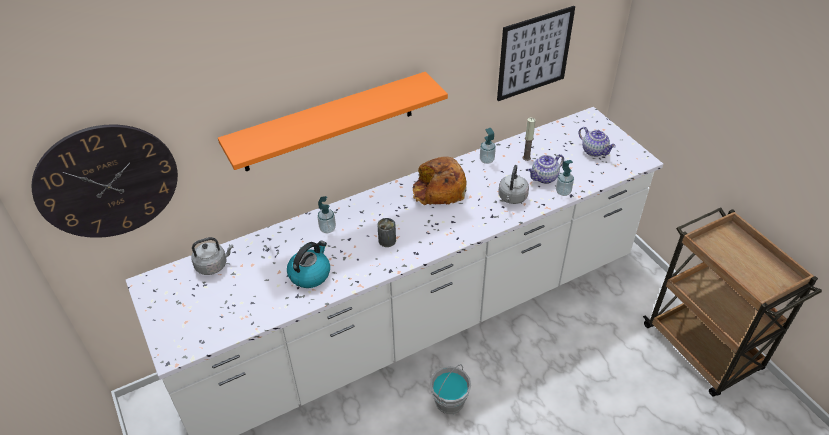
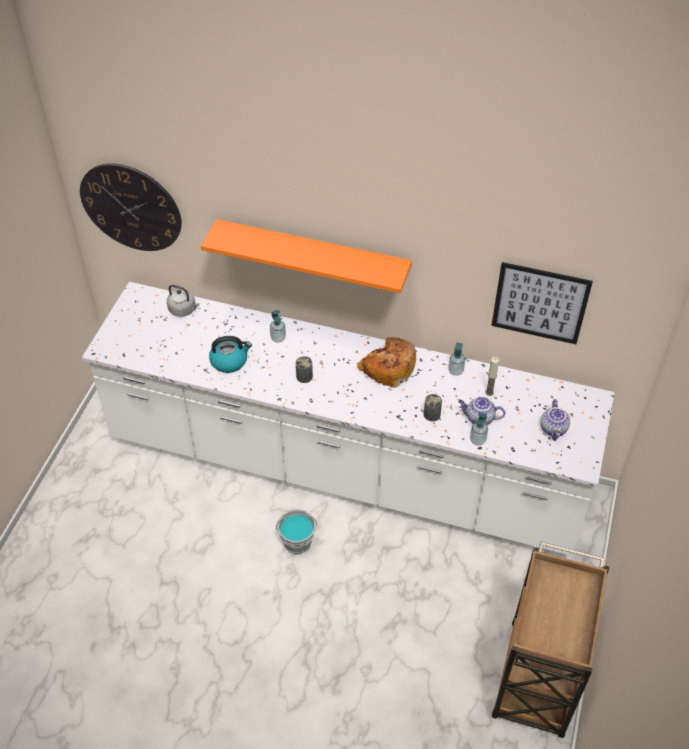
camera: 45 degrees right, 5 degrees up
(512, 198) = (432, 414): grey kettle -> can

